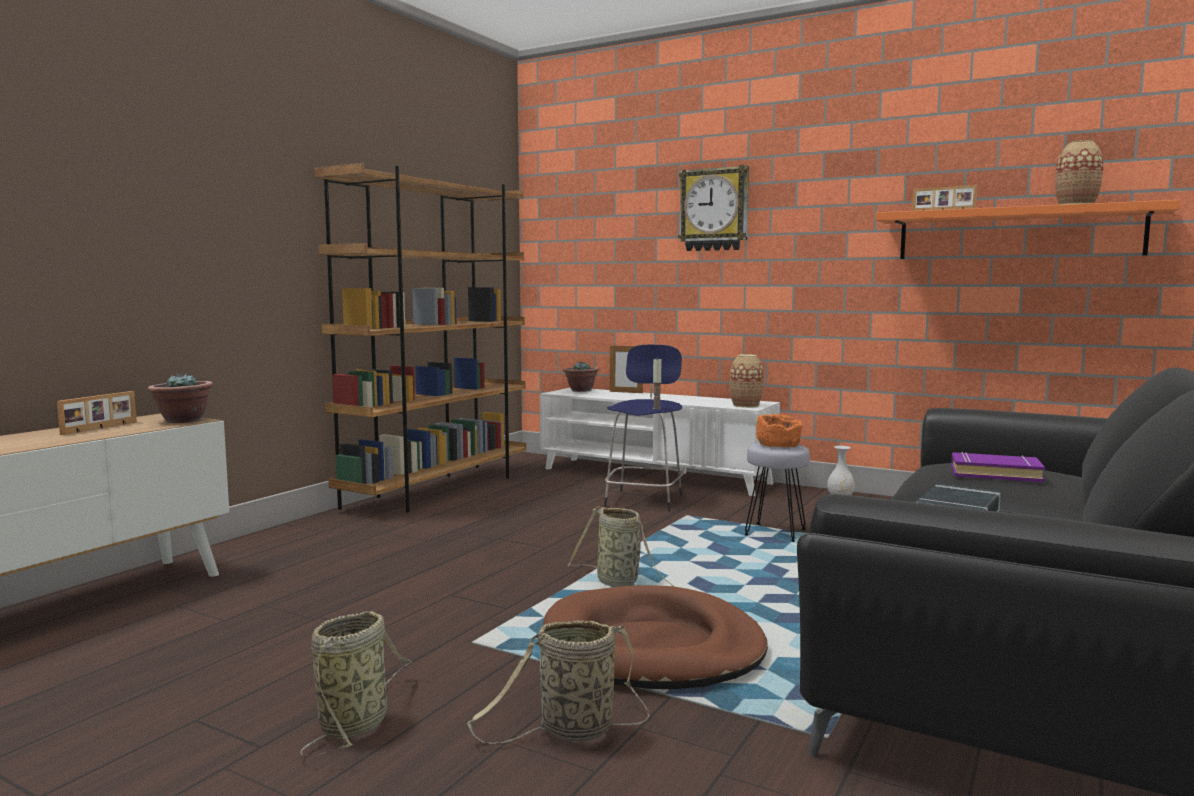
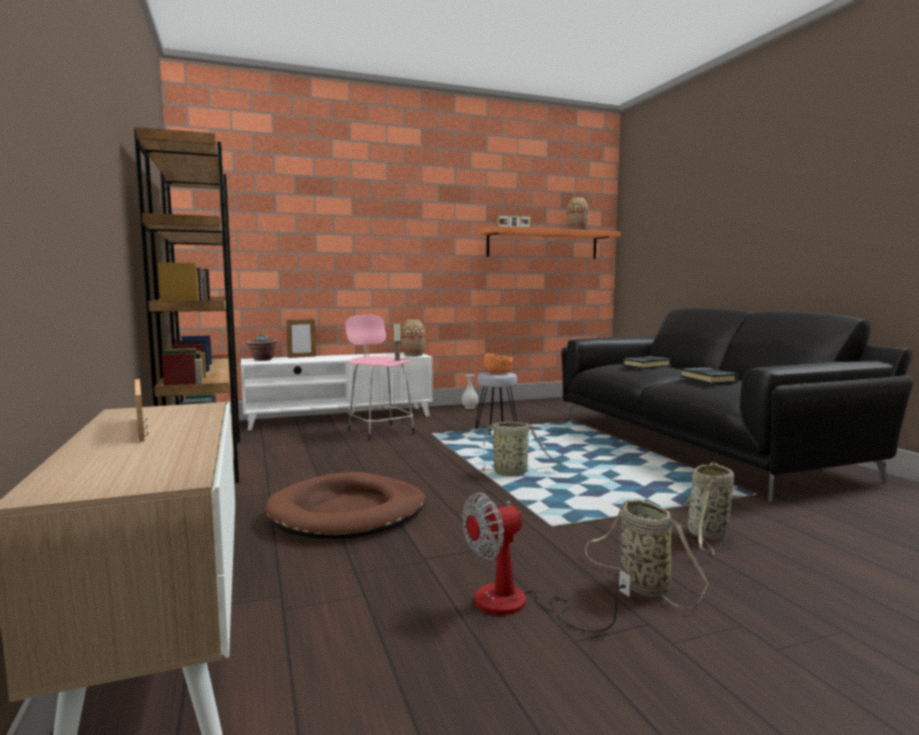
camera: 50 degrees left, 0 degrees up
(182, 420) = (190, 408): potted plant -> none
(252, 679) = (519, 605): none -> fan
(645, 499) = (380, 431): blue stool -> pink stool
(652, 647) = (617, 492): brown dog bed -> brown dog bed (348, 513)
(714, 209) = (364, 215): wall clock -> none
(995, 474) = (645, 366): purple book -> black book

